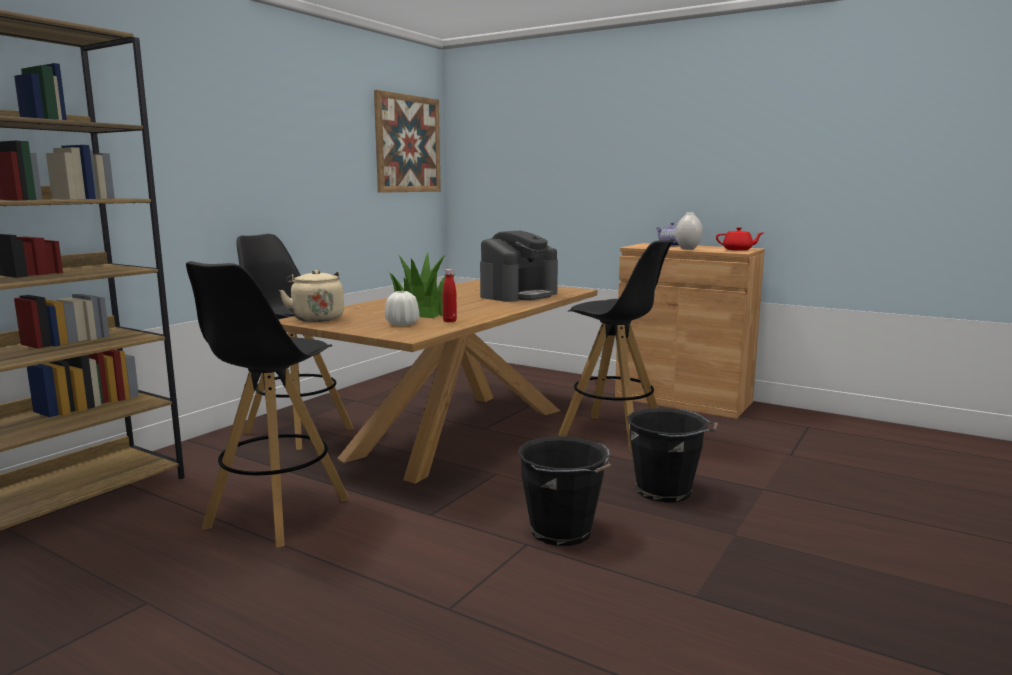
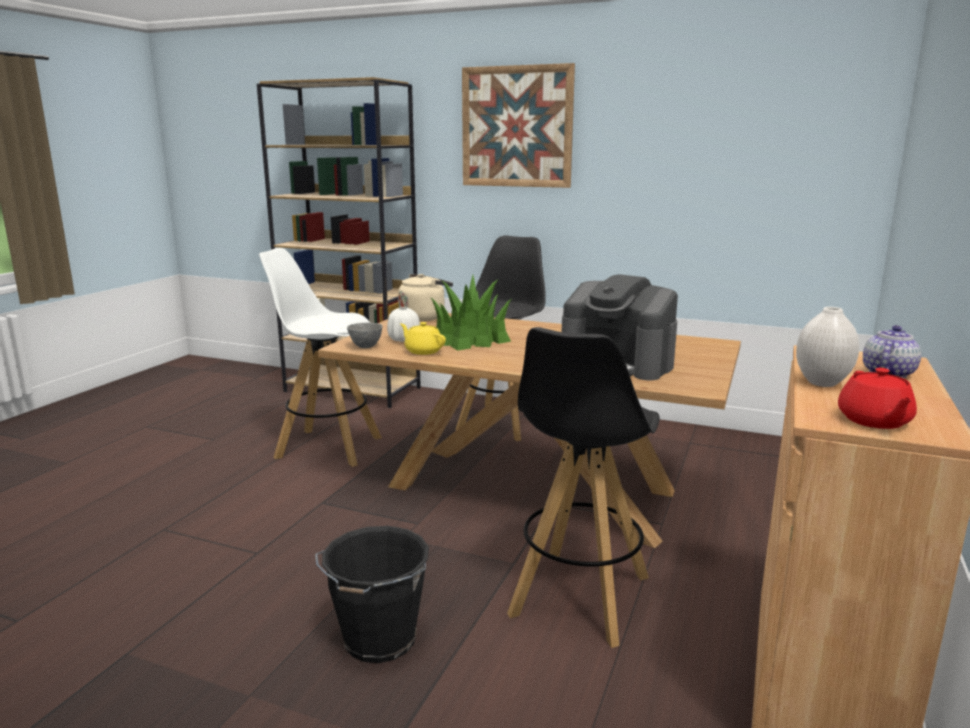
camera: 80 degrees right, 5 degrees up
(277, 514) = (327, 447): black stool -> white stool
(408, 144) = (807, 138): picture -> picture (516, 127)
(418, 332) = (365, 346): none -> grey bowl
(449, 321) = (423, 351): red bottle -> yellow teapot
(563, 532) = (277, 570): black bucket -> none

